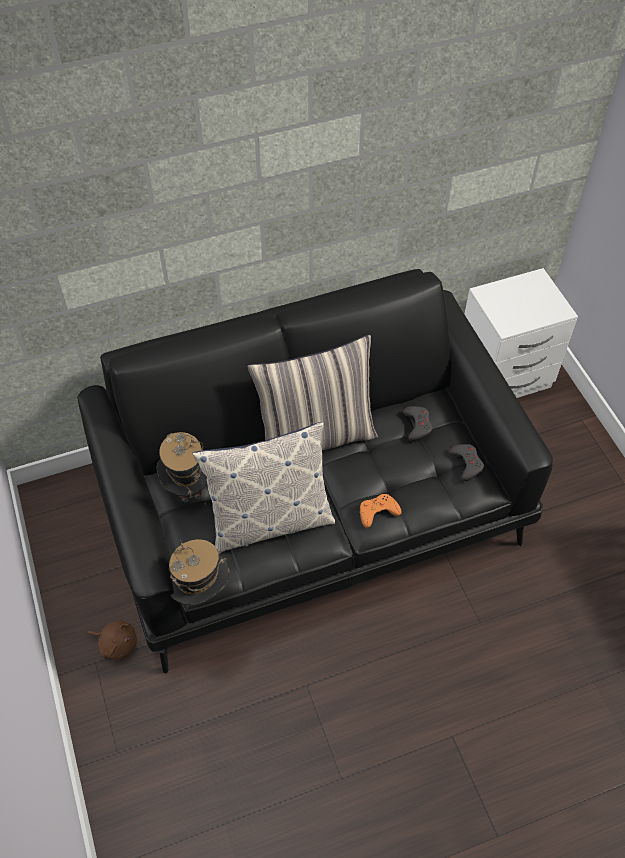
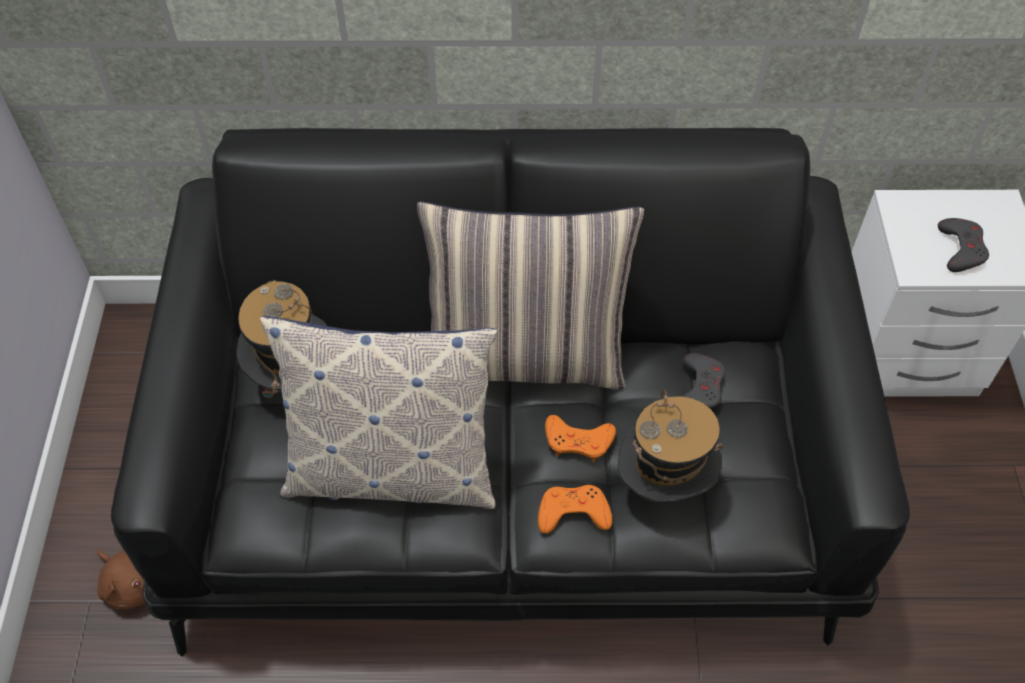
camera: 20 degrees right, 0 degrees up
(201, 591) = (234, 549): hat -> hat (664, 486)
(365, 473) = (578, 441): none -> orange game controller
(466, 463) = (758, 478): grey game controller -> grey game controller (961, 249)

